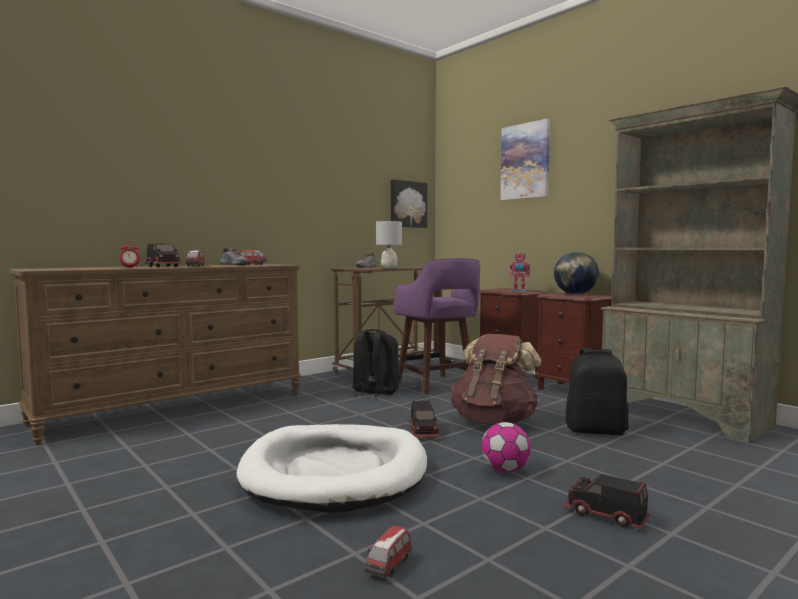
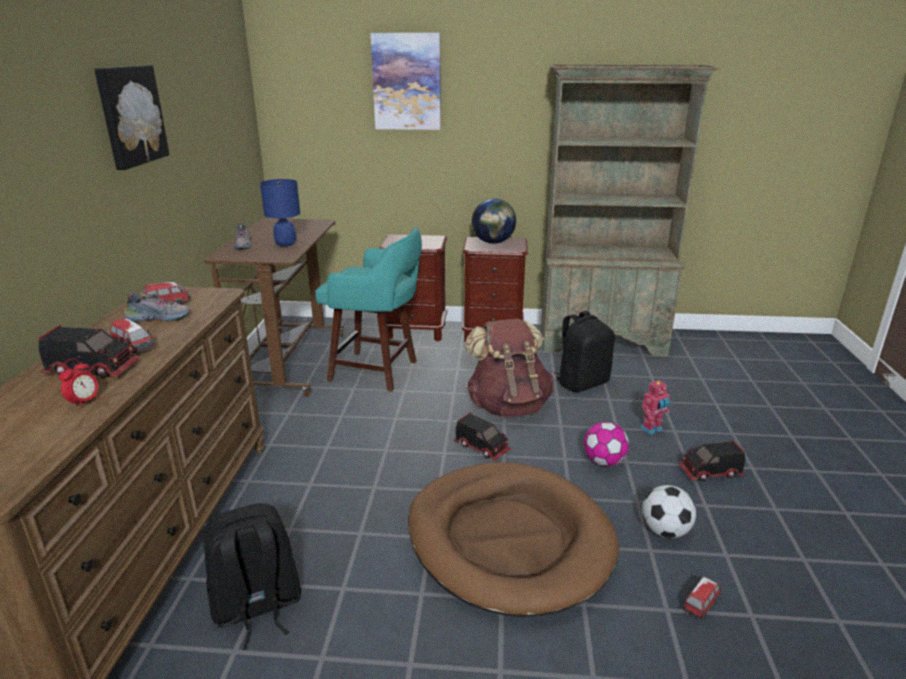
camera: 45 degrees left, 20 degrees up
(335, 472) = (508, 540): white dog bed -> brown dog bed
(374, 392) = (339, 409): black backpack -> black backpack (257, 608)
(389, 268) = (286, 244): grey table lamp -> blue table lamp
(389, 566) = (700, 604): toy car -> toy car turned 120 degrees counterclockwise
(407, 204) = (240, 134): picture -> picture (130, 115)
(436, 385) = (377, 372): purple stool -> turquoise stool
(463, 521) = (665, 531): none -> football
(519, 291) = (430, 244): toy robot -> toy robot (652, 429)

